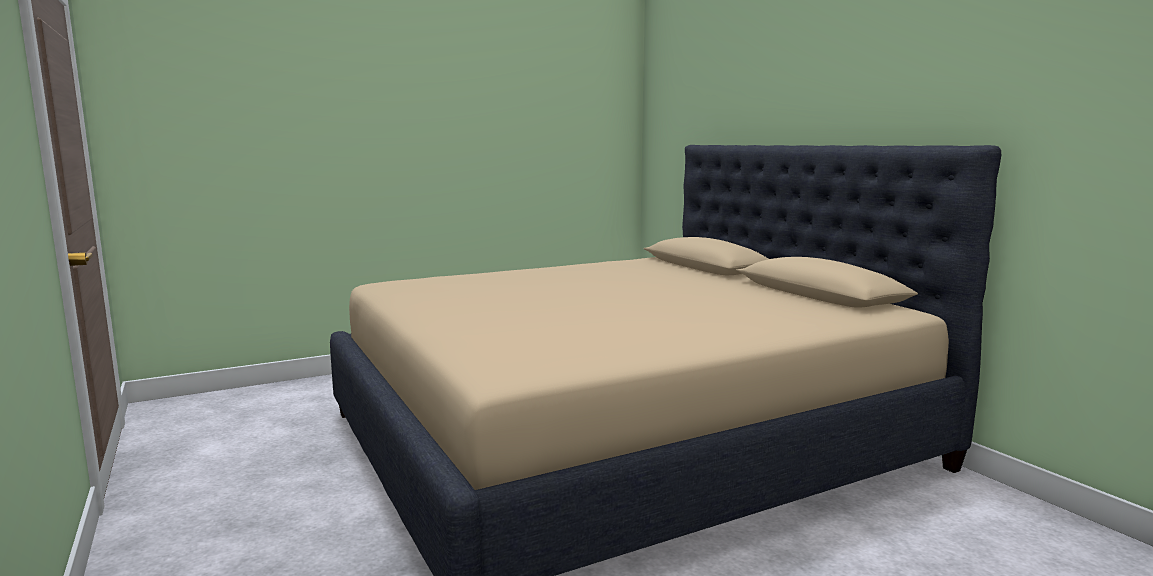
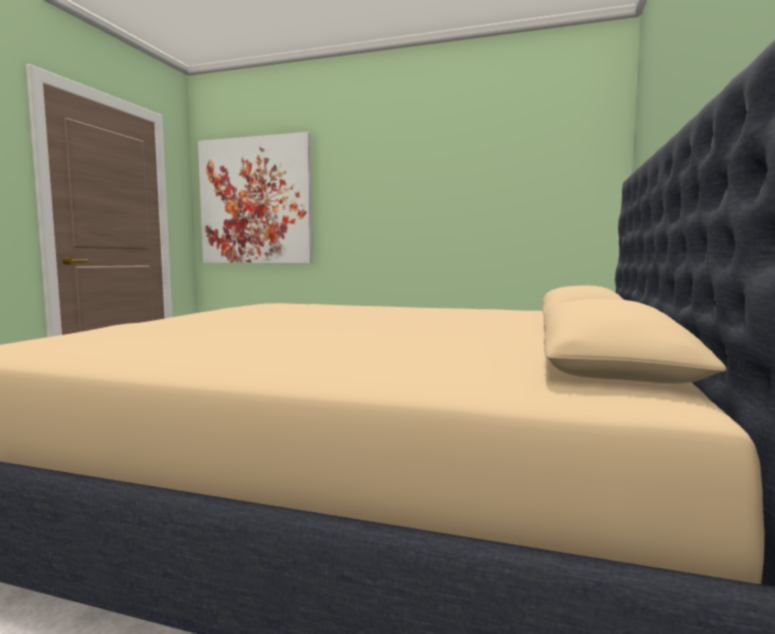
camera: 45 degrees right, 5 degrees down
(223, 134) = (256, 201): none -> picture

